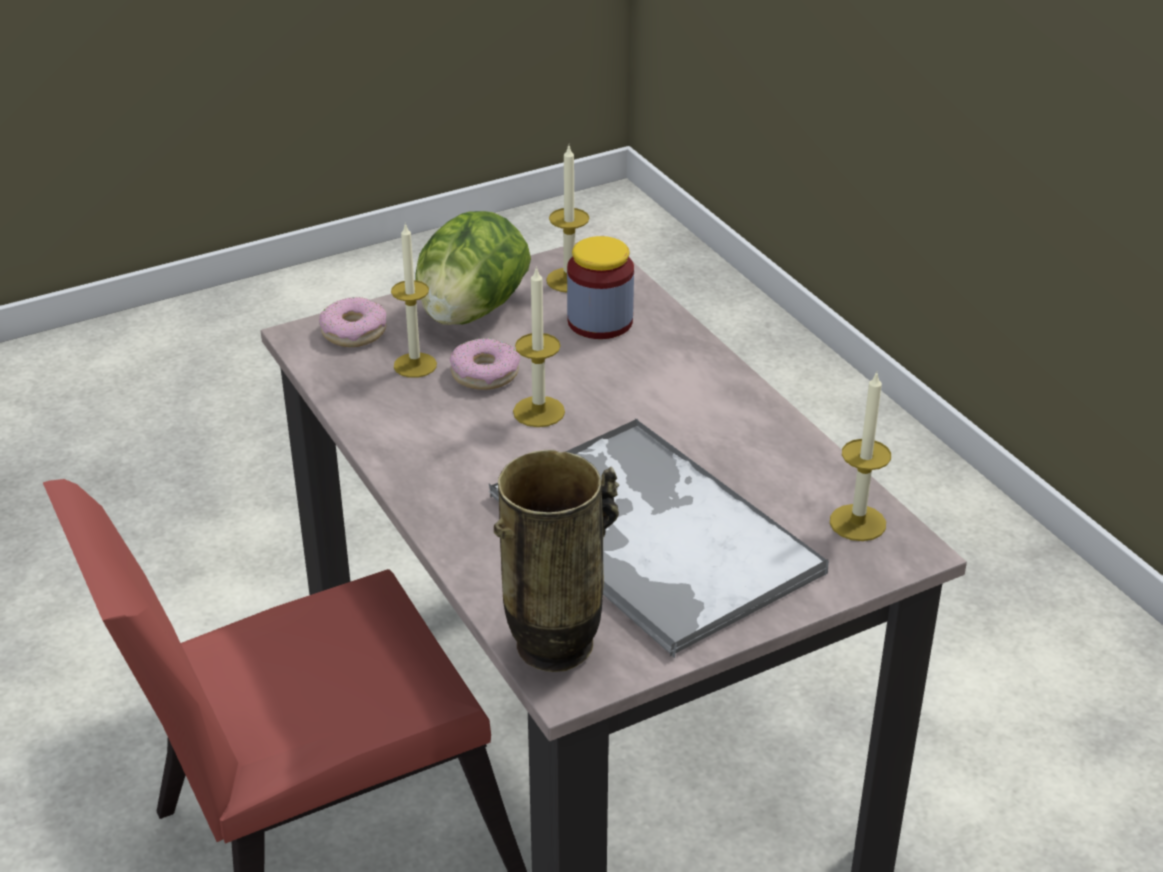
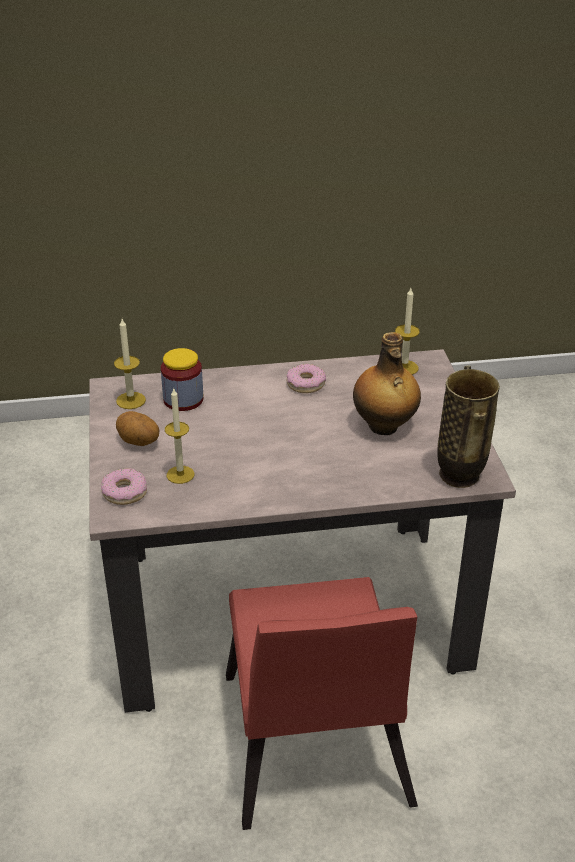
camera: 70 degrees left, 0 degrees up
(471, 312) = (138, 443): lettuce -> potato
(485, 373) = (207, 450): donut -> donut (305, 384)
(539, 411) = (258, 439): candle -> none
(651, 533) = (384, 427): tray -> bottle

